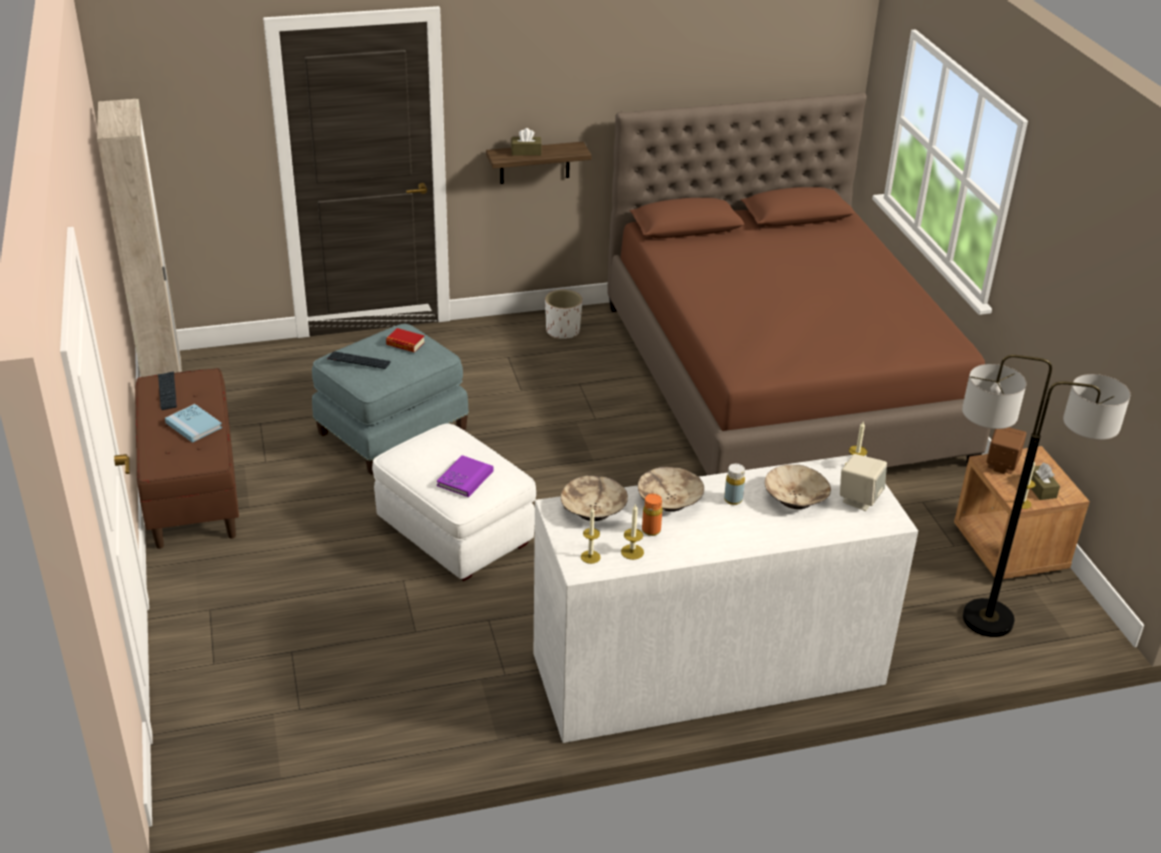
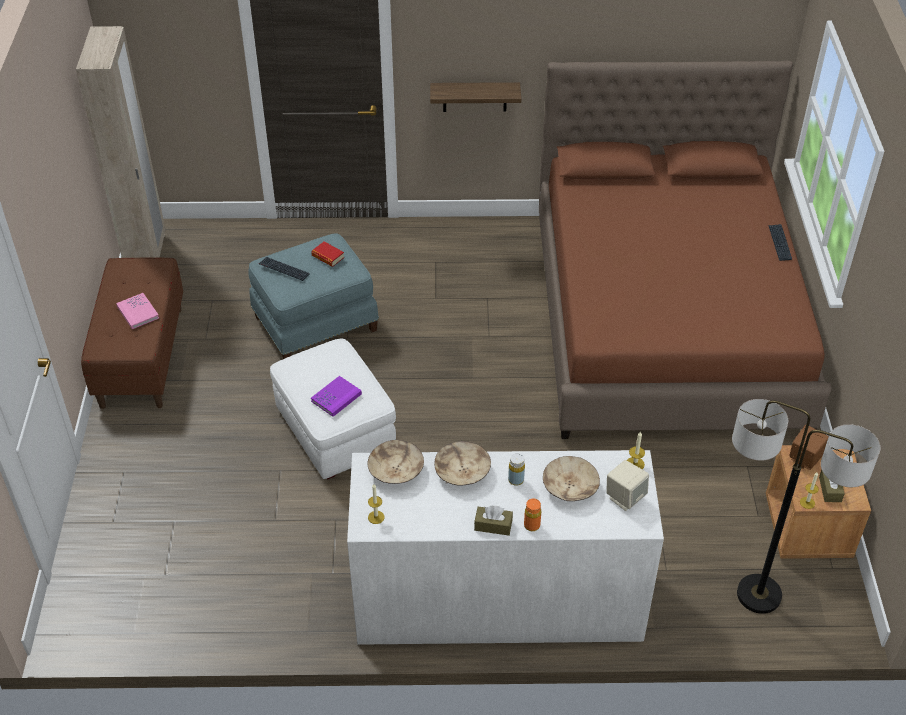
camera: 15 degrees right, 10 degrees up
(167, 391) = (127, 276): keyboard -> keyboard (779, 243)
(193, 425) = (138, 312): blue book -> pink book
(526, 152) = (464, 89): brown tissue box -> brown tissue box (493, 525)
(563, 331) = (491, 241): white planter -> none
(632, 552) = (412, 518): candle -> none
(651, 530) = (435, 499): orange bottle -> orange bottle (532, 525)

